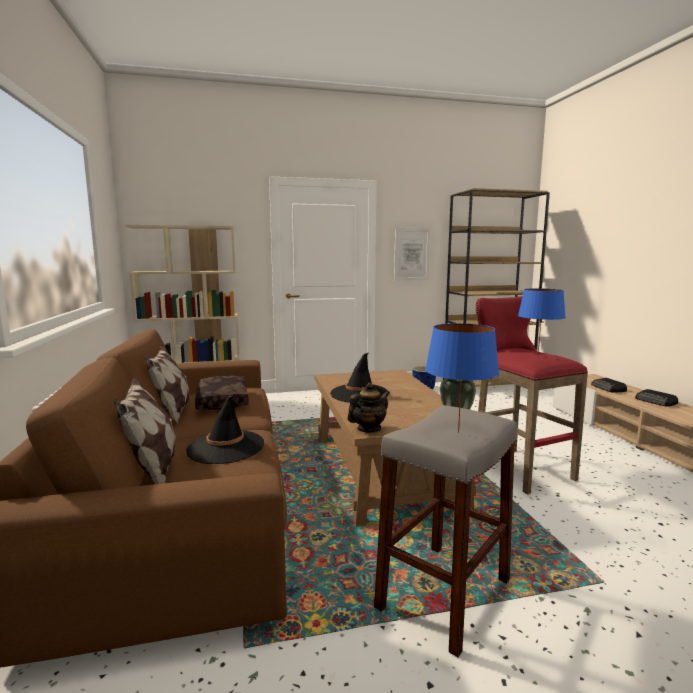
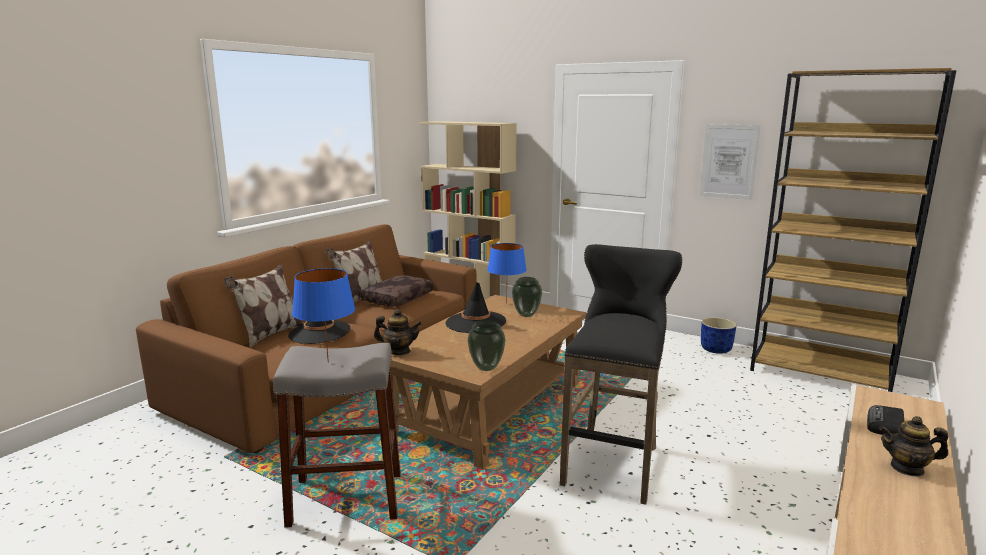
camera: 45 degrees right, 5 degrees up
(376, 380) = (527, 315): none -> vase
(516, 467) = (613, 462): red stool -> black stool
(537, 355) = (611, 329): blue table lamp -> blue table lamp (507, 303)
(656, 401) = (907, 468): radio -> teapot

